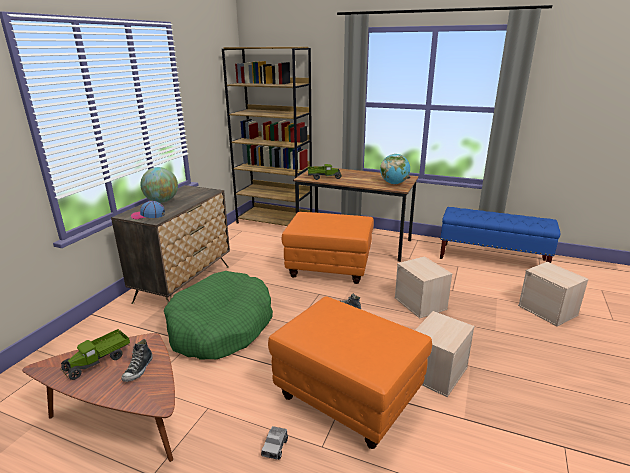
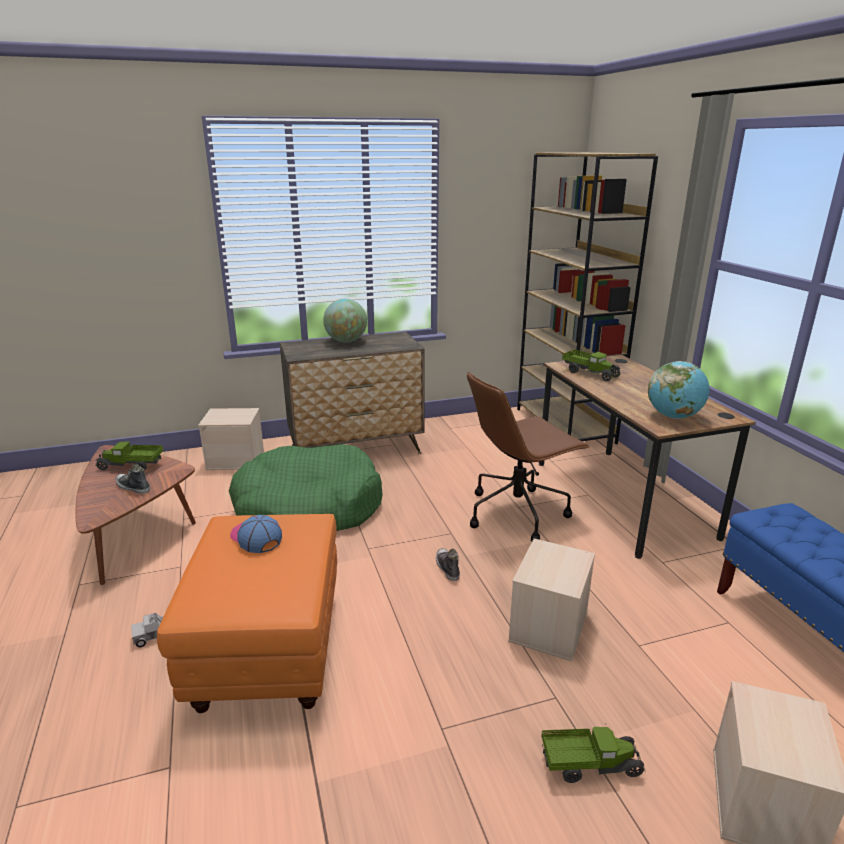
camera: 50 degrees right, 0 degrees up
(138, 369) = (133, 487): shoe -> shoe turned 60 degrees clockwise
(148, 215) = (304, 350): cap -> cap (255, 538)
(328, 269) = (517, 512): orange ottoman -> brown office chair
(436, 371) = (396, 711): beige storage box -> beige storage box (236, 459)
(507, 335) = (589, 764): none -> toy truck

